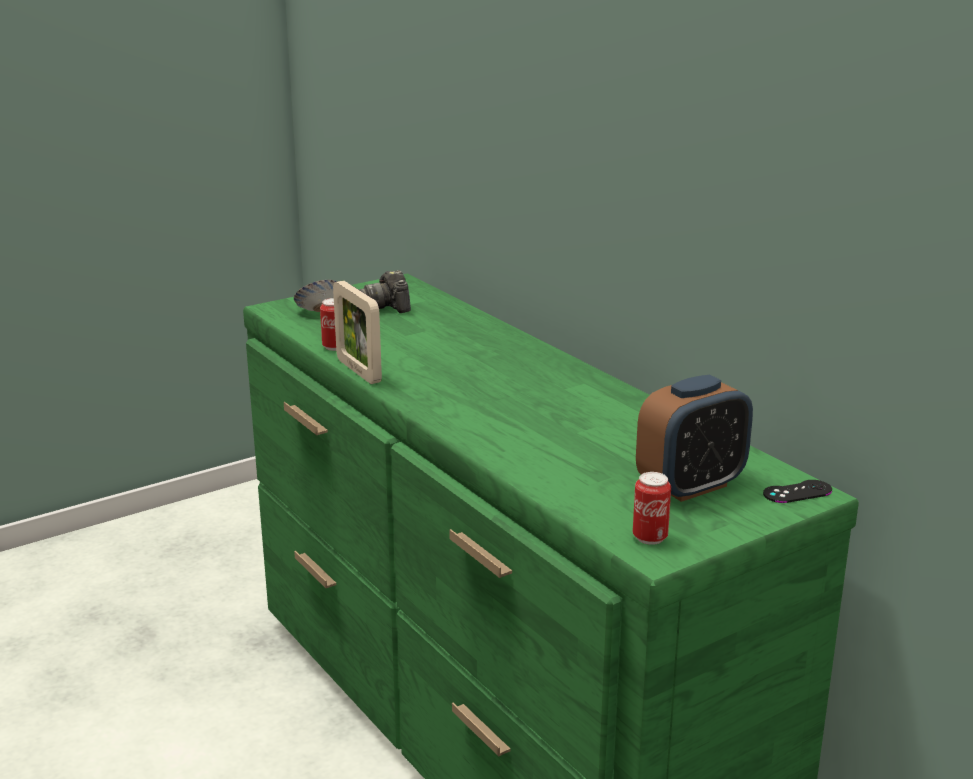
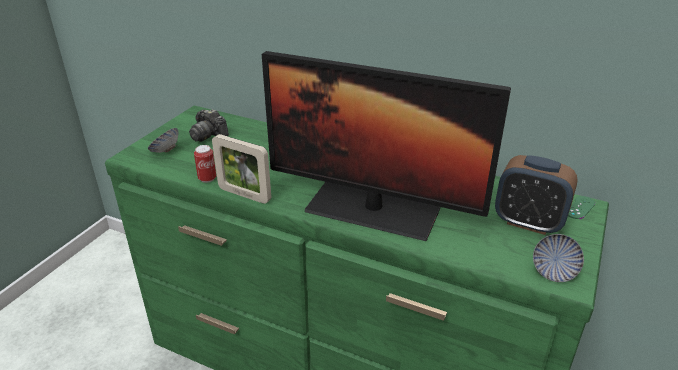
camera: 30 degrees left, 10 degrees up
(494, 421) = (372, 210): none -> monitor
(650, 537) = (554, 271): can -> bowl
(691, 486) = (528, 222): alarm clock -> alarm clock turned 90 degrees clockwise
(797, 492) = (579, 207): black game controller -> green game controller

